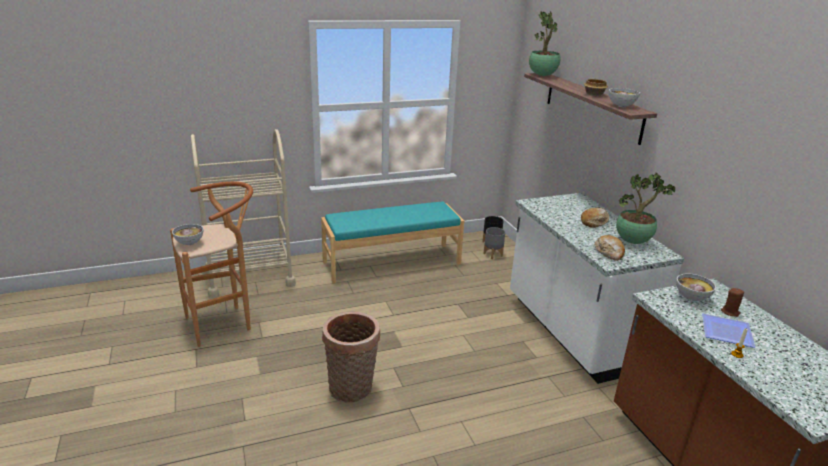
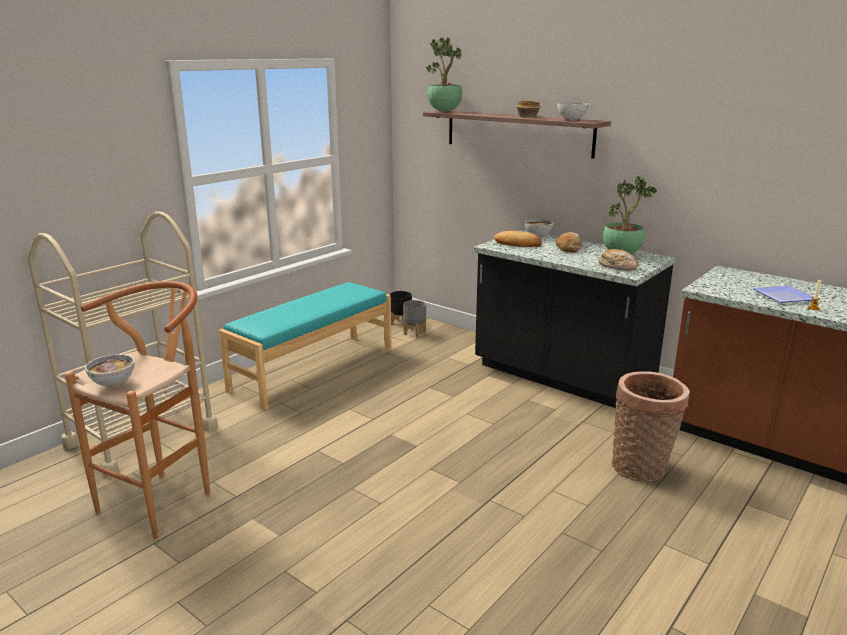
camera: 30 degrees left, 5 degrees down
(352, 390) = (410, 507): basket -> basket (642, 468)
(555, 206) = (517, 244): none -> bread
(572, 332) = (561, 378): white counter -> black counter
(691, 297) = (725, 281): bowl -> bowl (538, 236)
(730, 312) = (764, 283): brown candle -> none

